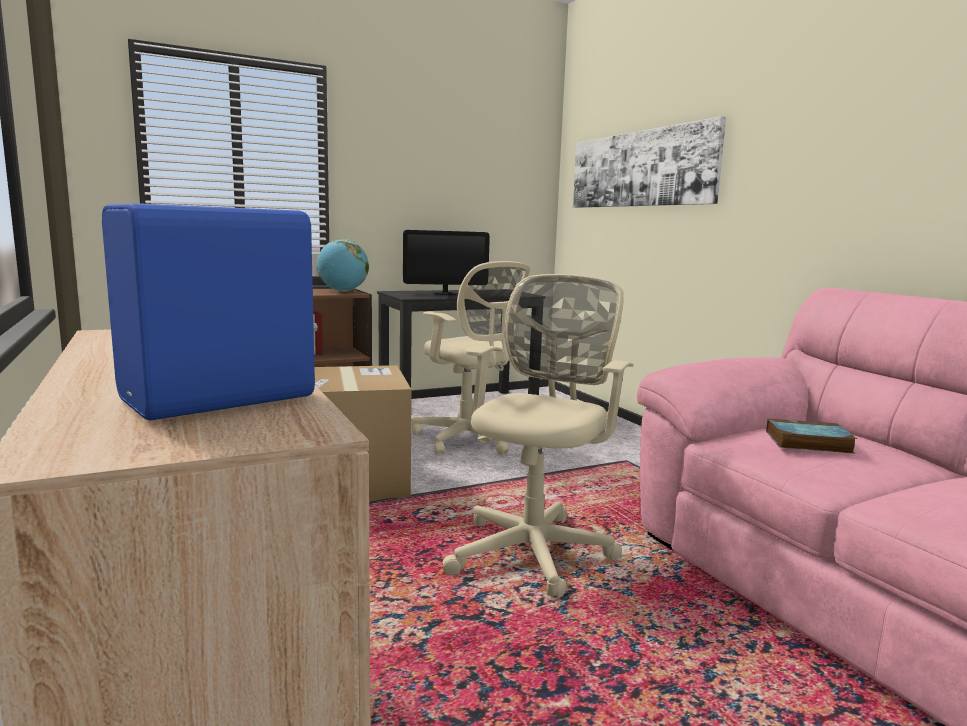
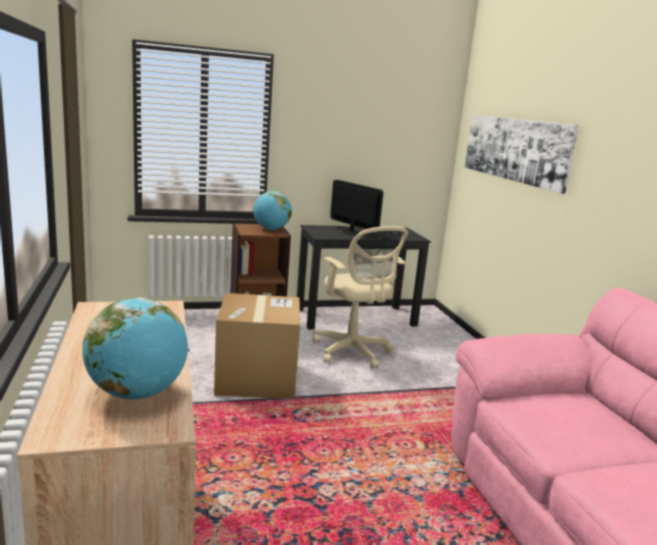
camera: 10 degrees right, 5 degrees up
(223, 399) = (137, 394): blue speaker -> globe
(445, 293) = (351, 232): monitor -> monitor turned 135 degrees counterclockwise
(534, 550) = (367, 454): beige office chair -> none
(806, 442) = (562, 415): book -> none

